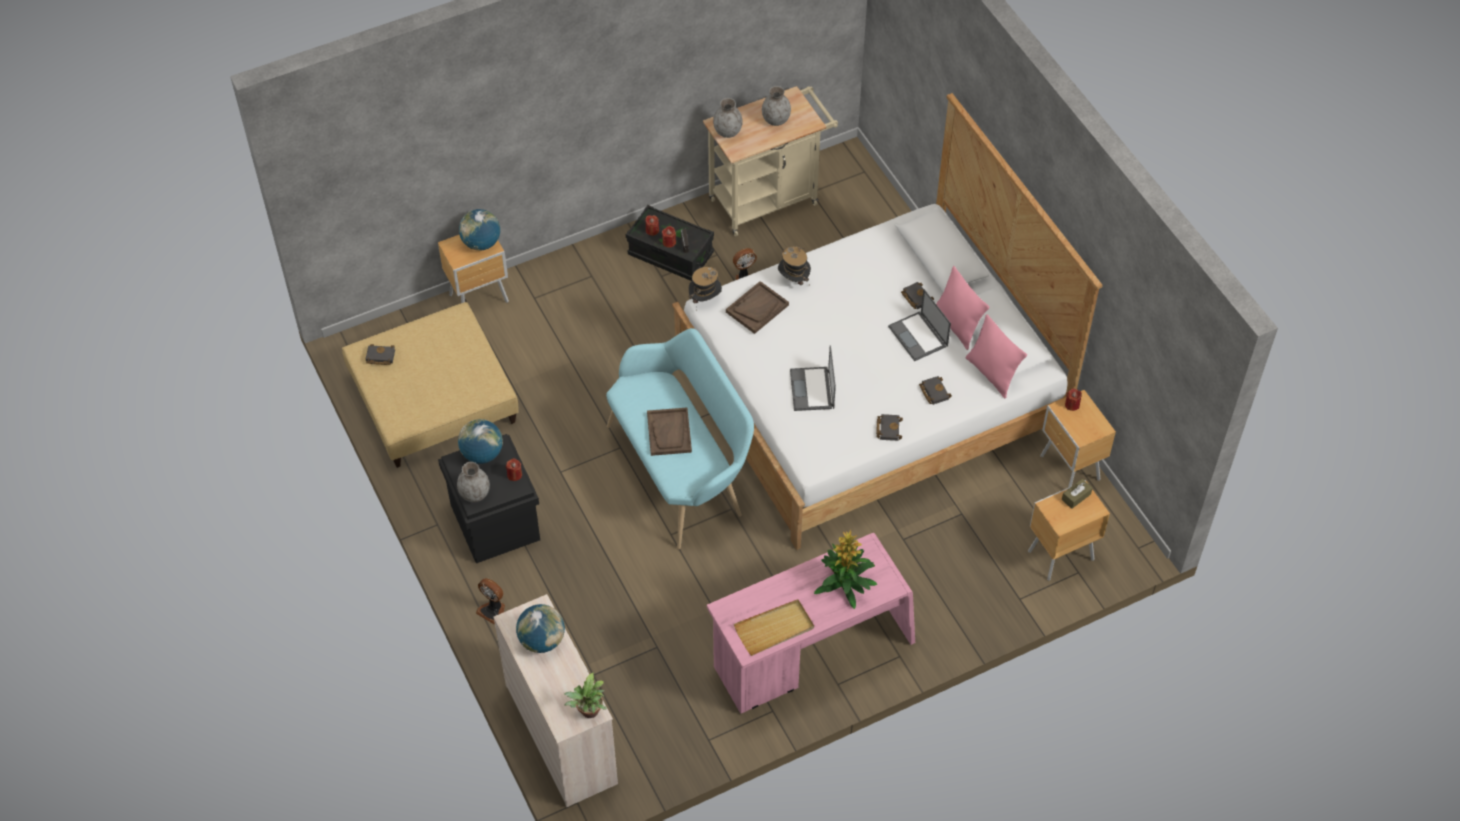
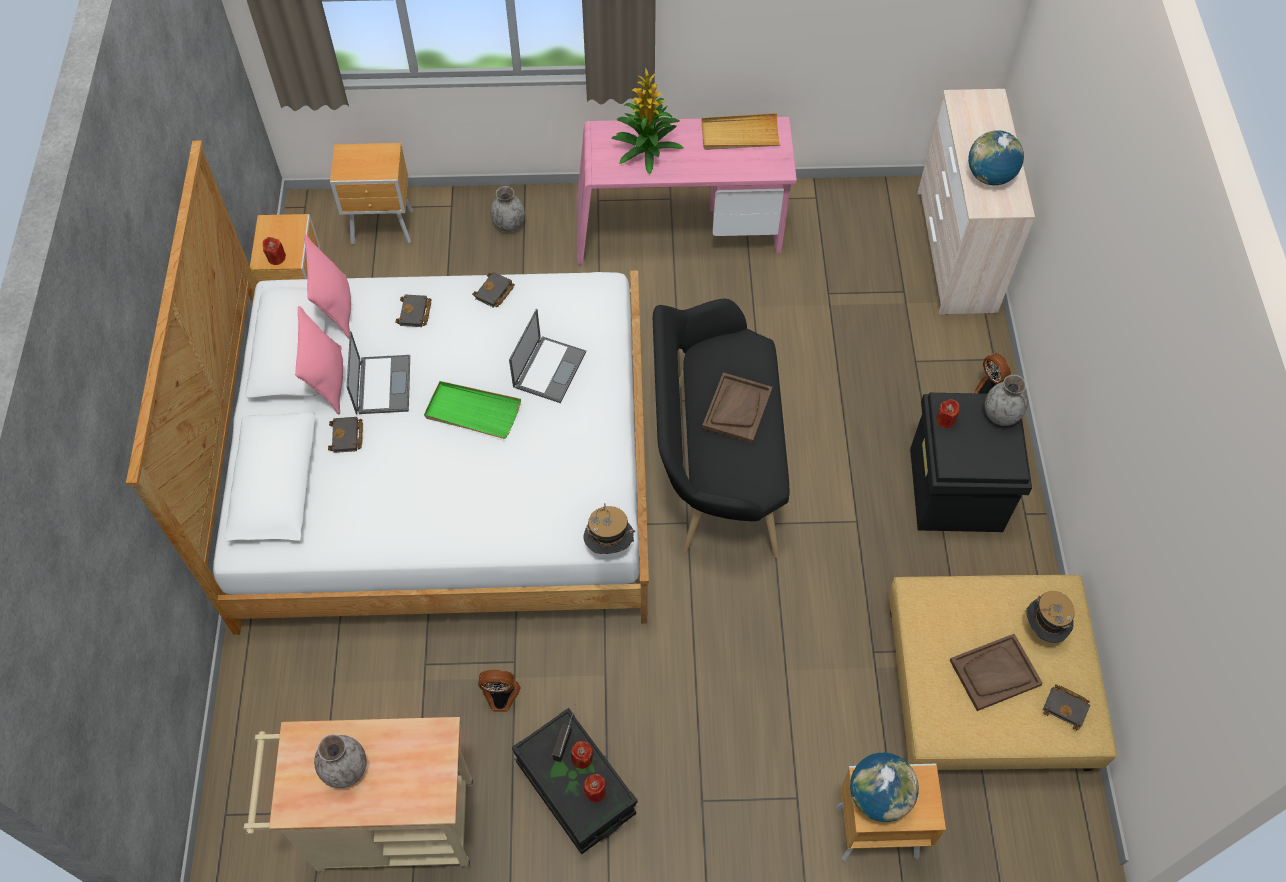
camera: 155 degrees left, 5 degrees up
(482, 454) = (977, 461): globe -> none
(588, 713) = (965, 101): potted plant -> none
(681, 470) = (714, 466): turquoise bench -> black bench
(728, 131) = (430, 779): grey vase -> grey vase (508, 224)
(757, 308) = (552, 497): brown tray -> brown tray (994, 673)
(793, 280) = (480, 524): hat -> hat (1042, 629)
(844, 340) = (472, 412): none -> green tray
(1076, 497) = (353, 169): brown tissue box -> none

